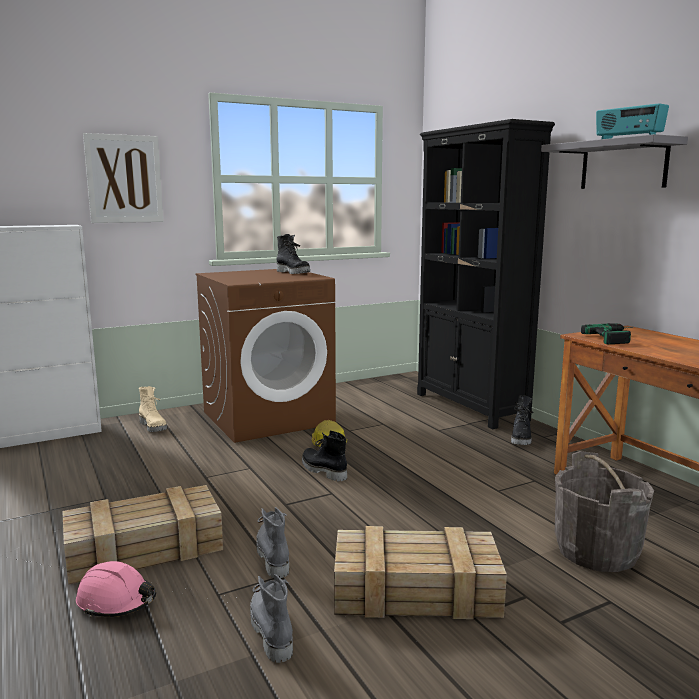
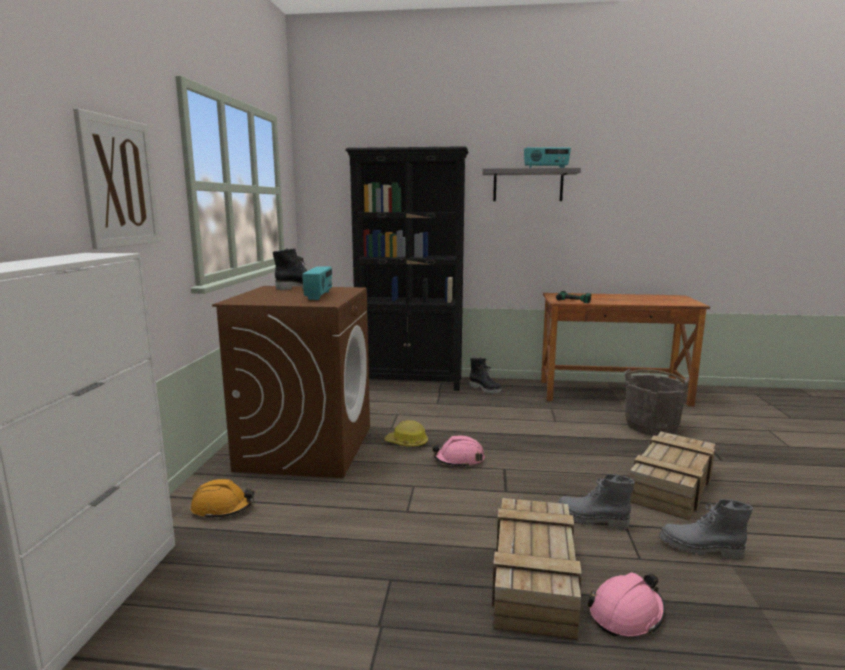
camera: 55 degrees left, 0 degrees up
(154, 426) = (222, 508): beige boot -> orange hard hat
(267, 278) = (319, 295): none -> radio
(322, 471) = (459, 460): black boot -> pink hard hat

